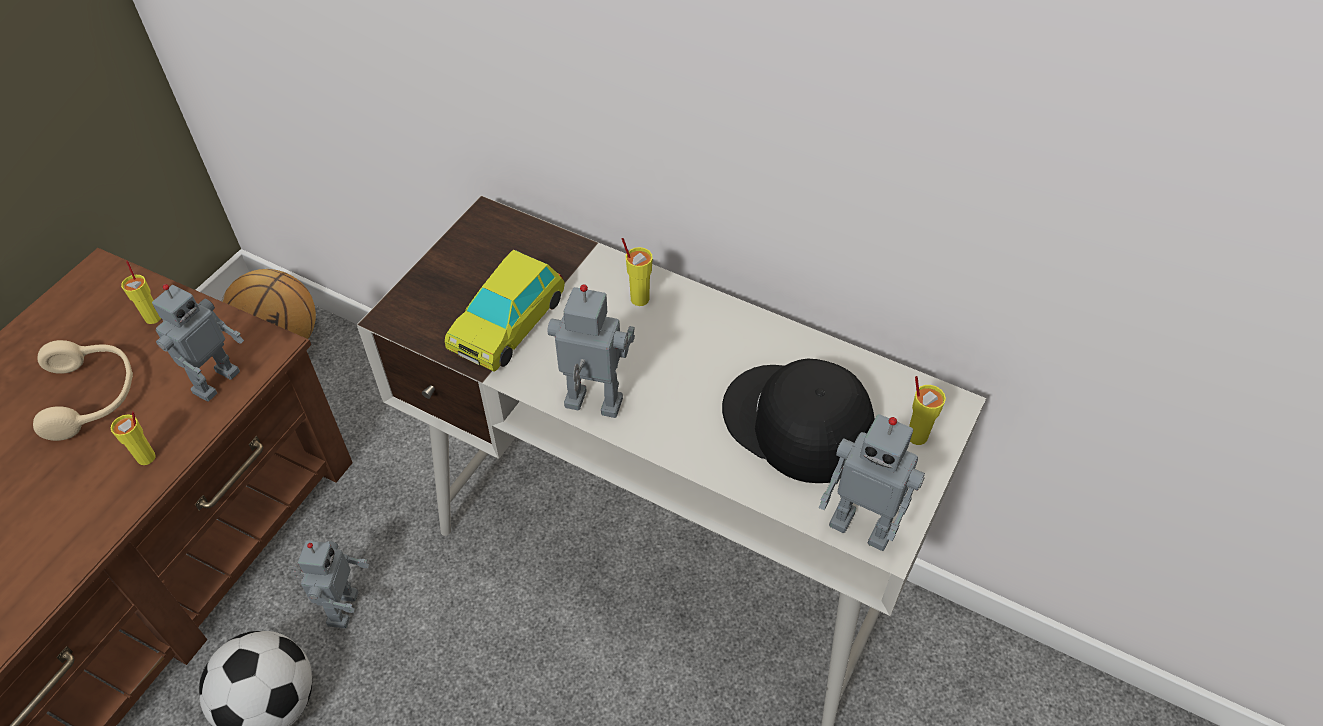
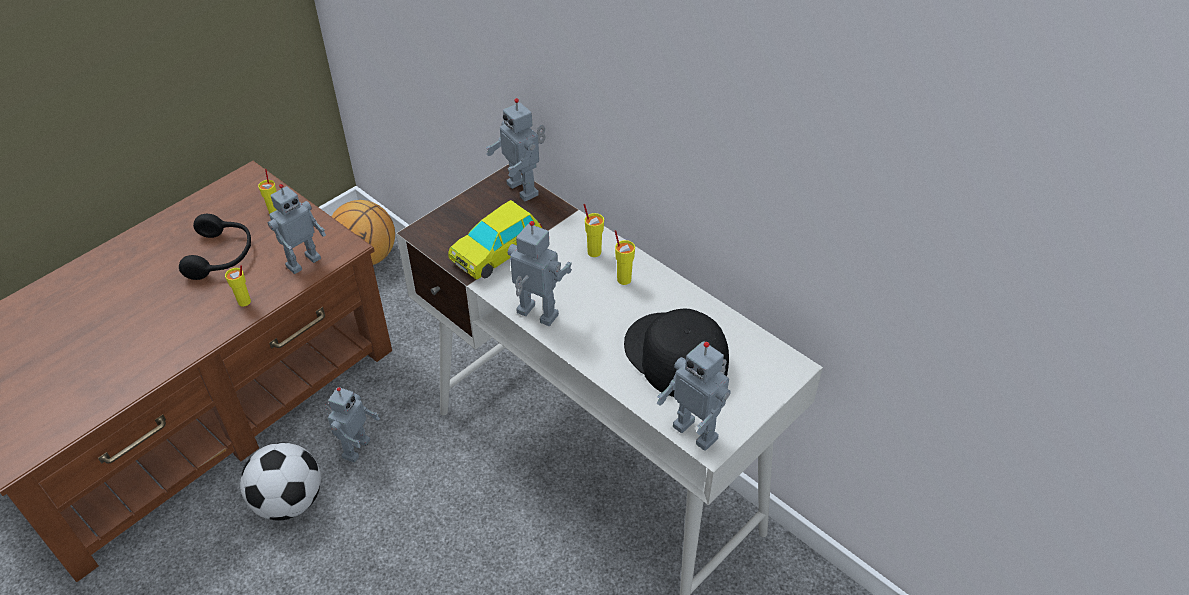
camera: 15 degrees right, 5 degrees down
(93, 395) = (222, 255): beige headphones -> black headphones
(515, 227) = (524, 189): none -> toy robot
(916, 435) = (760, 381): yellow cup -> yellow cup (623, 279)

